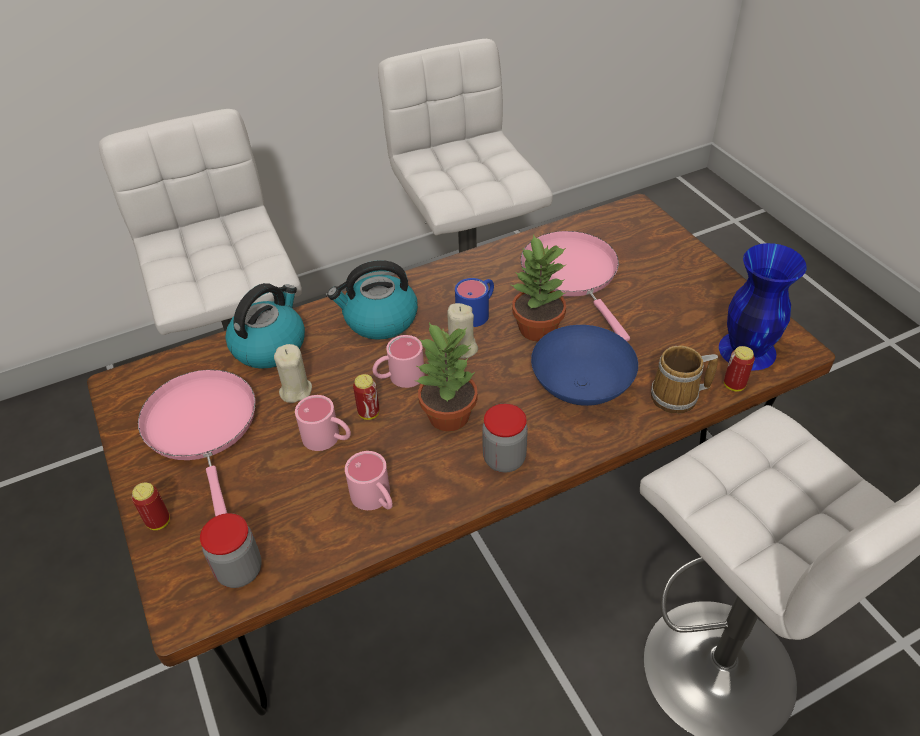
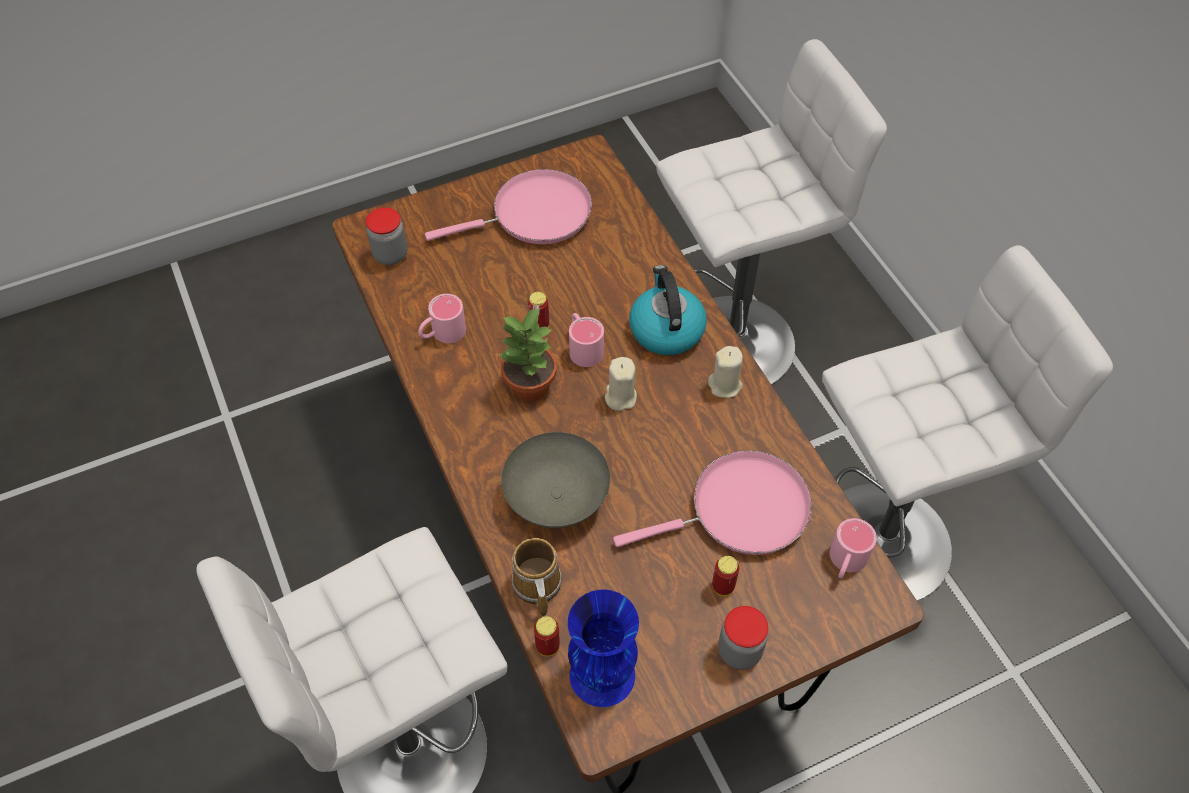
camera: 90 degrees right, 10 degrees up
(158, 522) = (442, 203): can -> can (723, 586)
(270, 345) = (632, 247): kettle -> none
(295, 390) = (572, 271): beige candle -> beige candle (725, 385)
(328, 439) = (512, 298): pink mug -> pink mug (845, 562)
(477, 311) = (676, 413): blue mug -> none
(504, 459) = (473, 426): jar -> jar (739, 651)
(537, 329) = (646, 467): potted plant -> none
(579, 387) = (557, 496): blue bowl -> grey bowl

